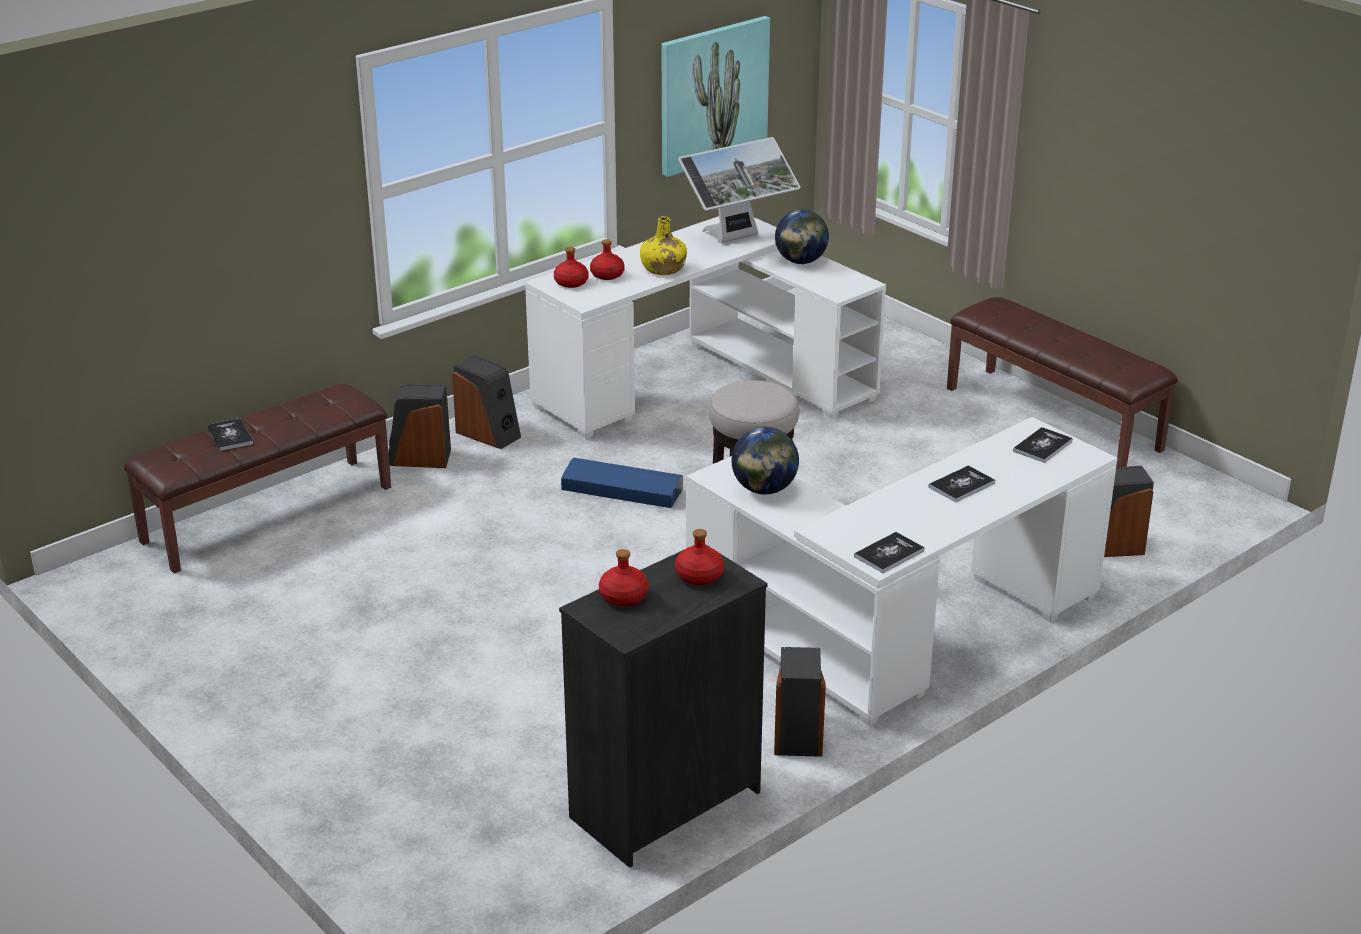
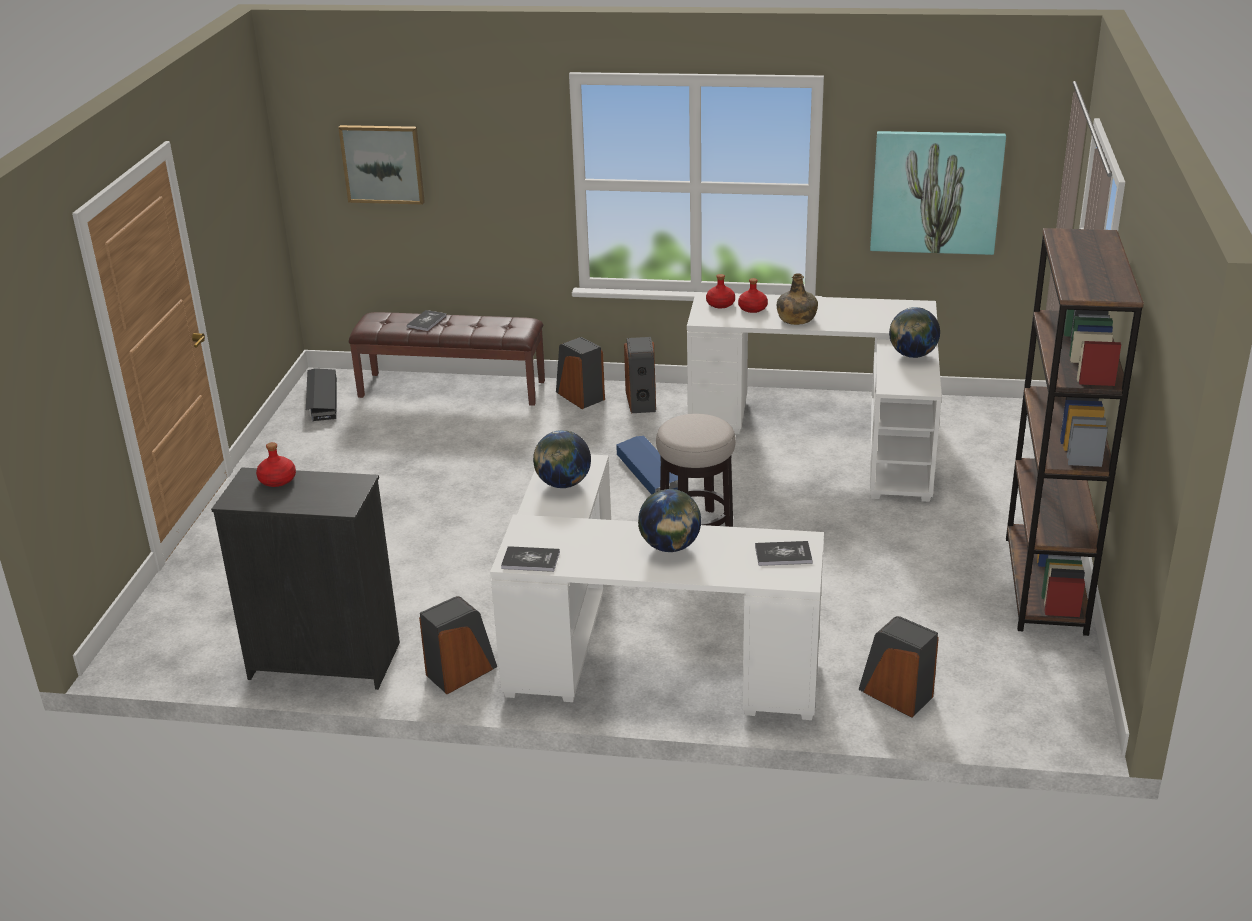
camera: 50 degrees right, 0 degrees up
(133, 243) = (382, 164): none -> picture
(135, 597) = (322, 400): none -> black storage box
(663, 269) = (796, 319): yellow bottle -> green bottle
(699, 576) = (333, 492): red bottle -> none
(737, 238) = (891, 319): monitor -> none
(961, 485) = (670, 547): book -> globe
(1053, 418) = (1045, 585): brown bench -> brown bookcase

